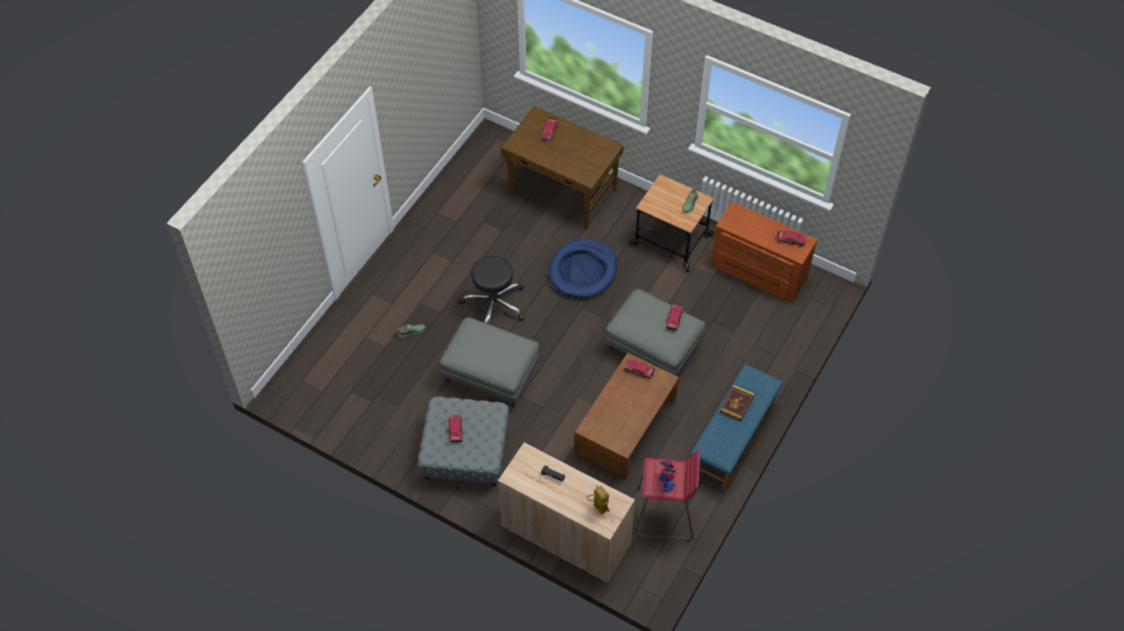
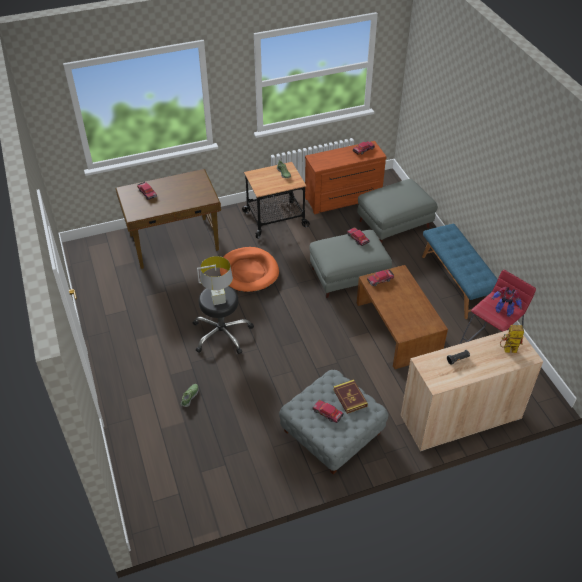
camera: 50 degrees left, 10 degrees down
(488, 273) = (218, 300): none -> grey table lamp
(490, 374) = (279, 374): grey ottoman -> grey ottoman (394, 224)
(583, 271) = (249, 272): blue dog bed -> orange dog bed
(736, 404) = (454, 251): book -> book (350, 398)

